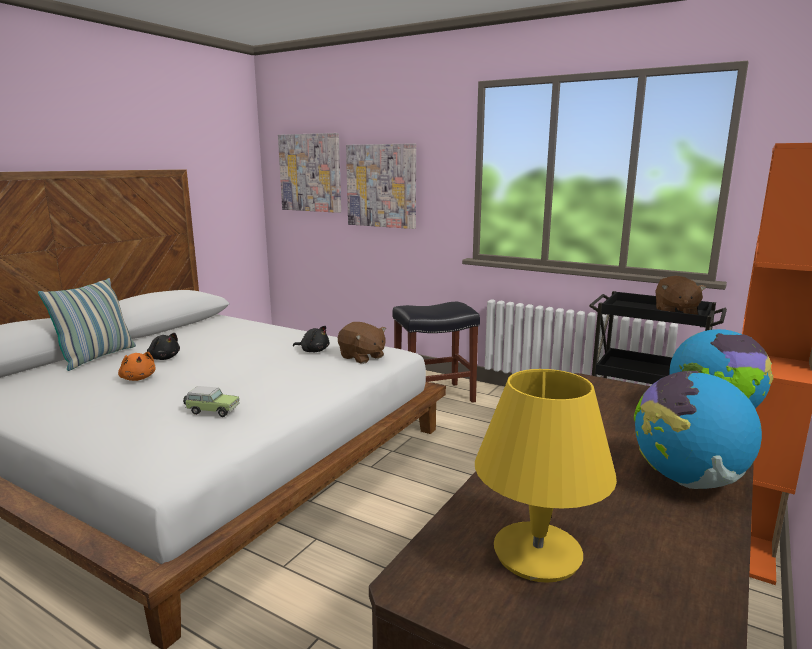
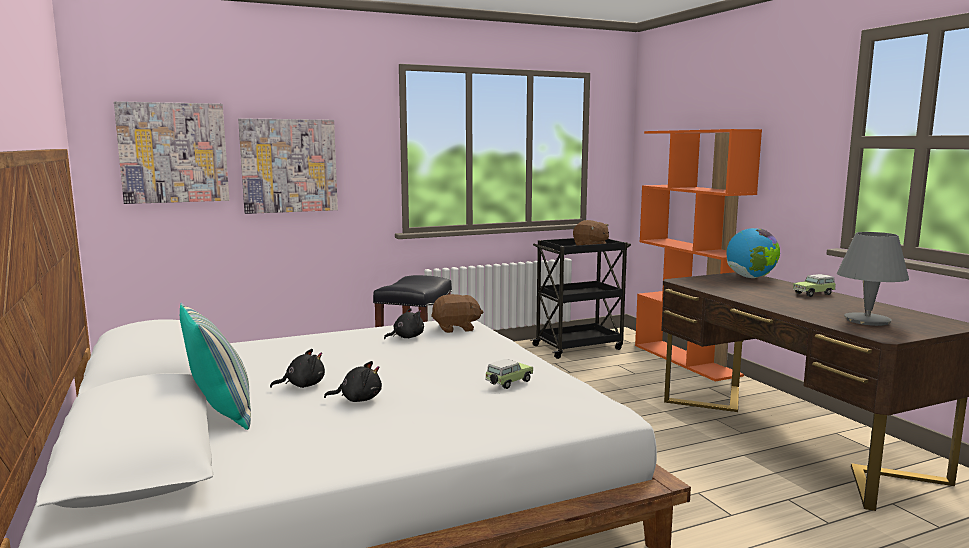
camera: 55 degrees left, 5 degrees down
(138, 378) = (358, 399): orange plush toy -> black plush toy
(537, 554) = (867, 320): yellow table lamp -> grey table lamp
(687, 480) = (814, 294): globe -> toy car

